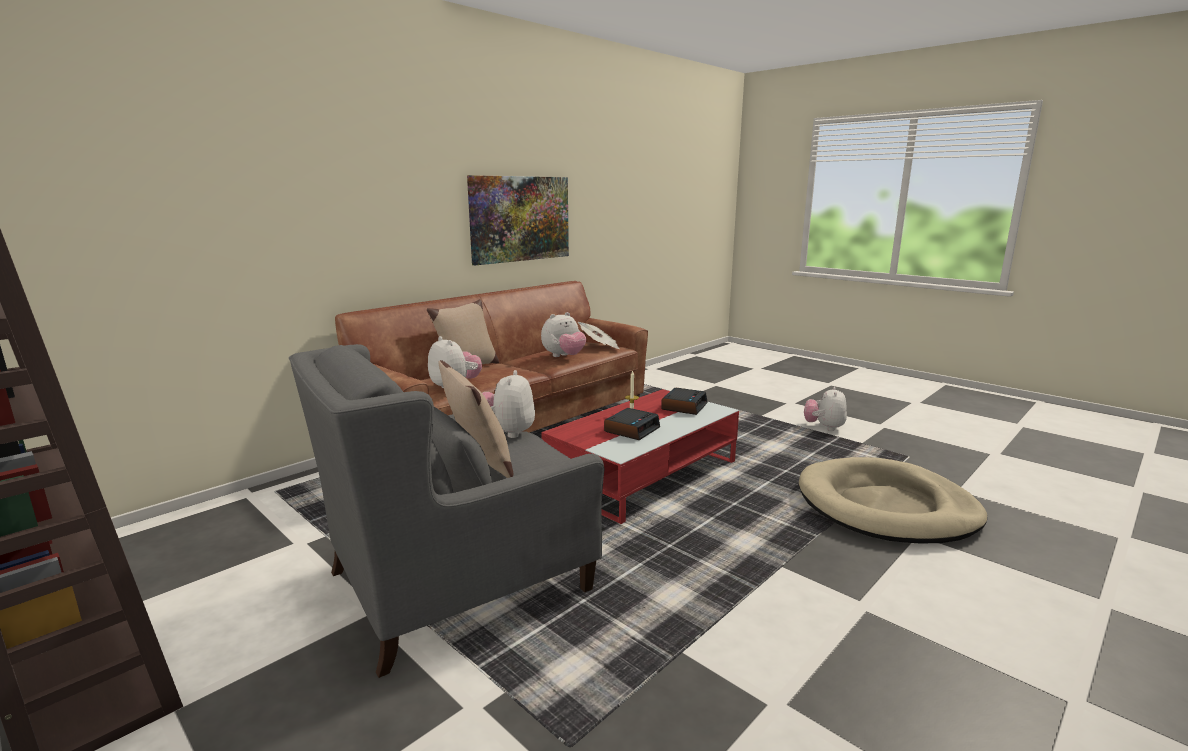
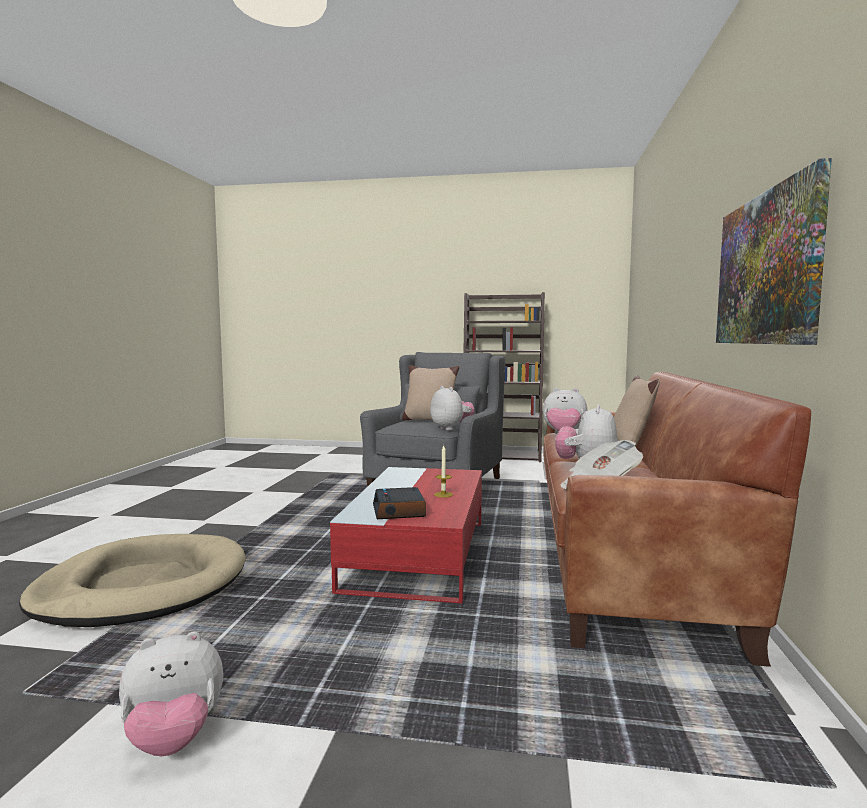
camera: 145 degrees right, 10 degrees down
(632, 429) = (416, 483): alarm clock -> none
(824, 427) = (173, 739): plush toy -> plush toy turned 90 degrees clockwise

